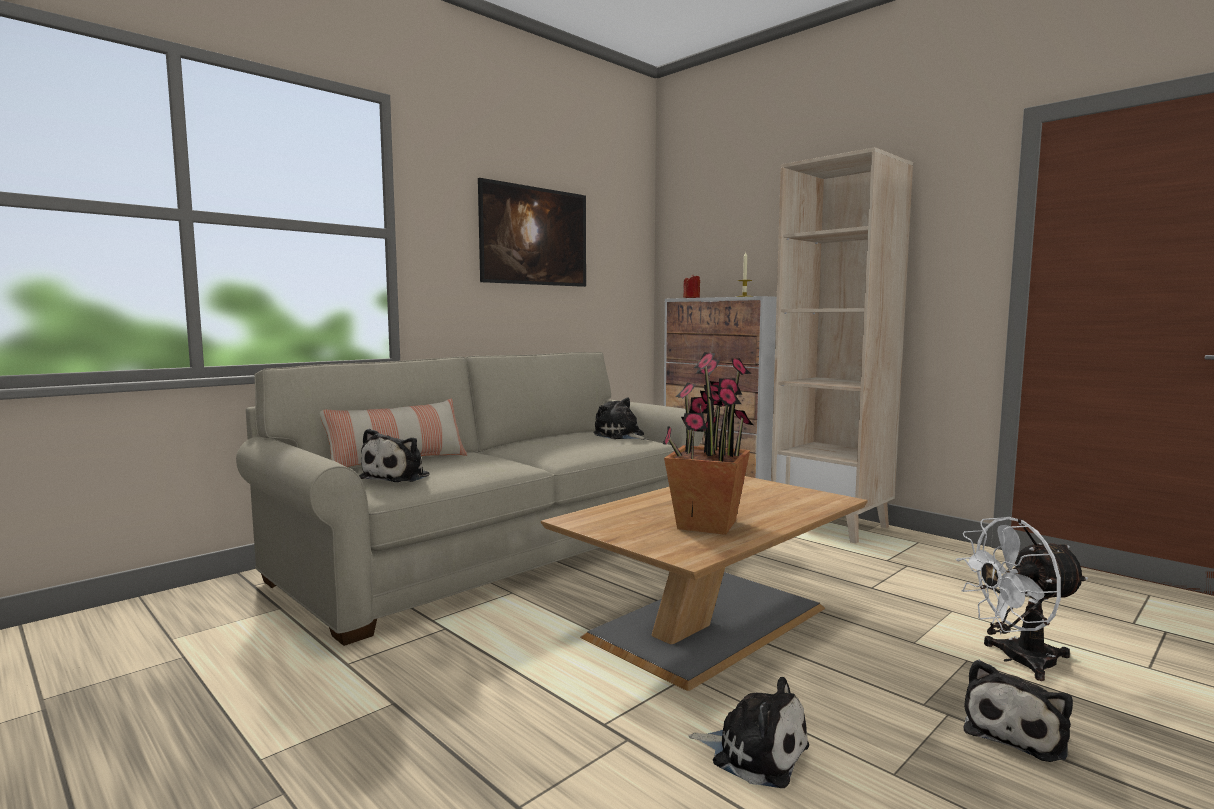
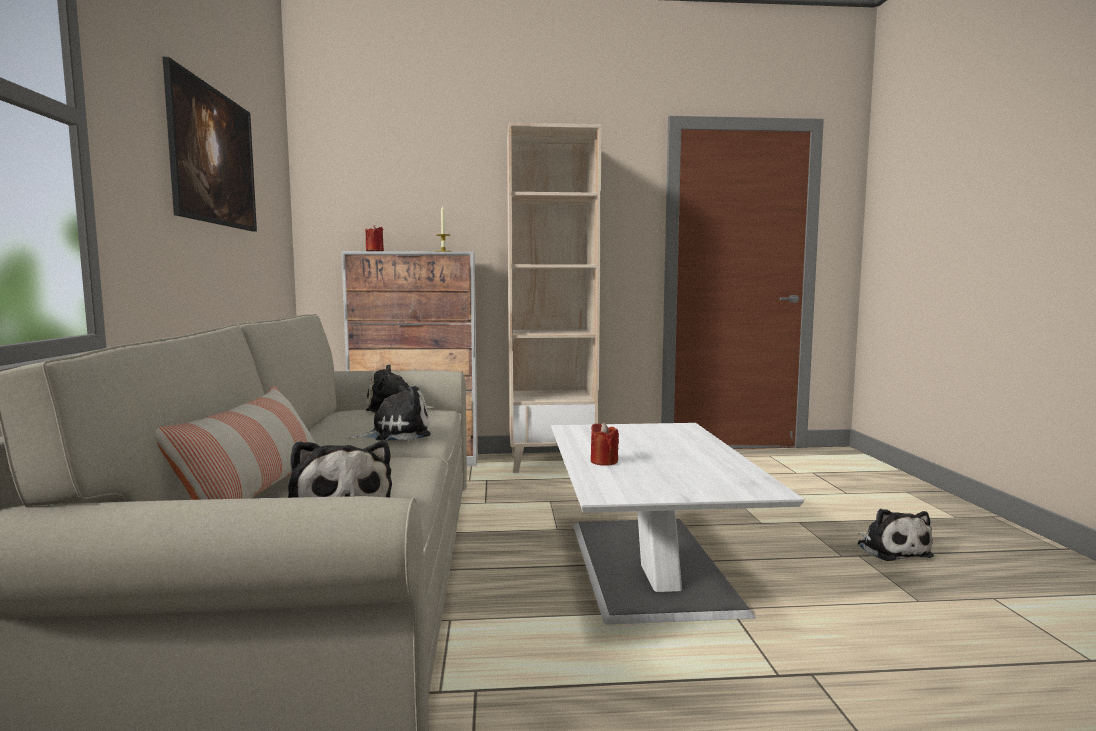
camera: 50 degrees left, 0 degrees up
(655, 503) = (604, 461): none -> red candle
(706, 524) = (690, 465): potted plant -> none
(710, 620) = (648, 562): brown coffee table -> white coffee table
(754, 752) = (866, 632): plush toy -> plush toy (396, 434)
(1017, 660) = (811, 512): white fan -> none

